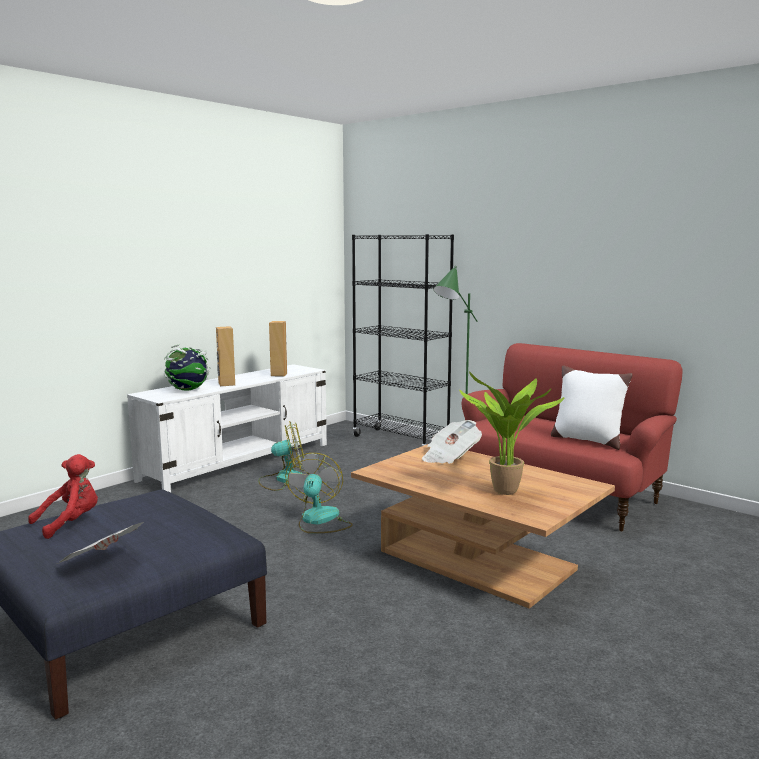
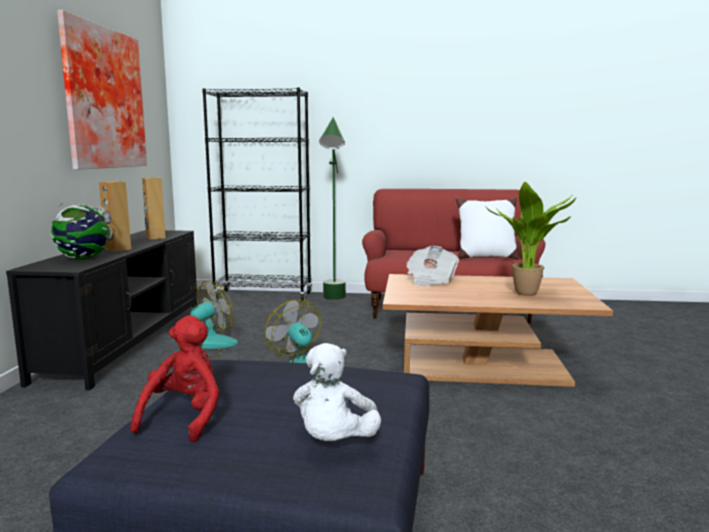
camera: 35 degrees left, 0 degrees up
(102, 564) = (335, 442): newspaper -> white plush toy
(239, 462) = (127, 341): white tv stand -> black tv stand
(249, 251) = (101, 98): none -> picture

